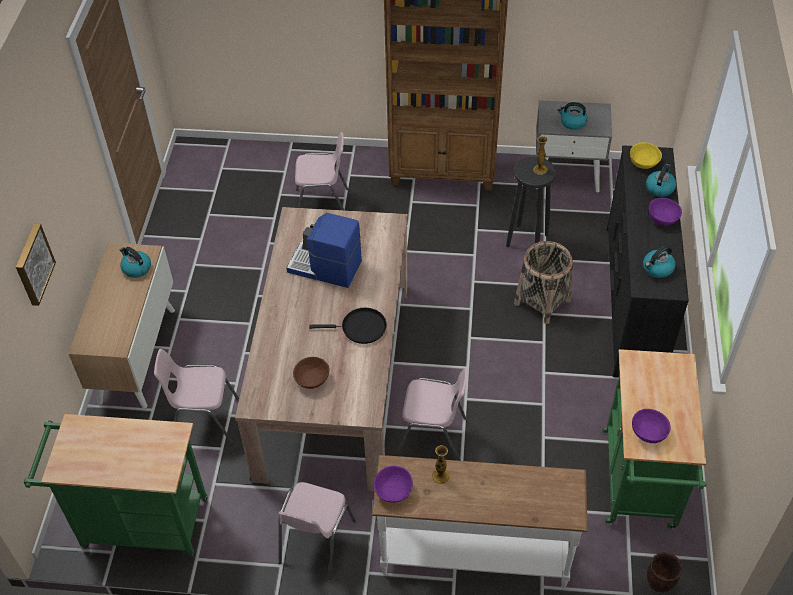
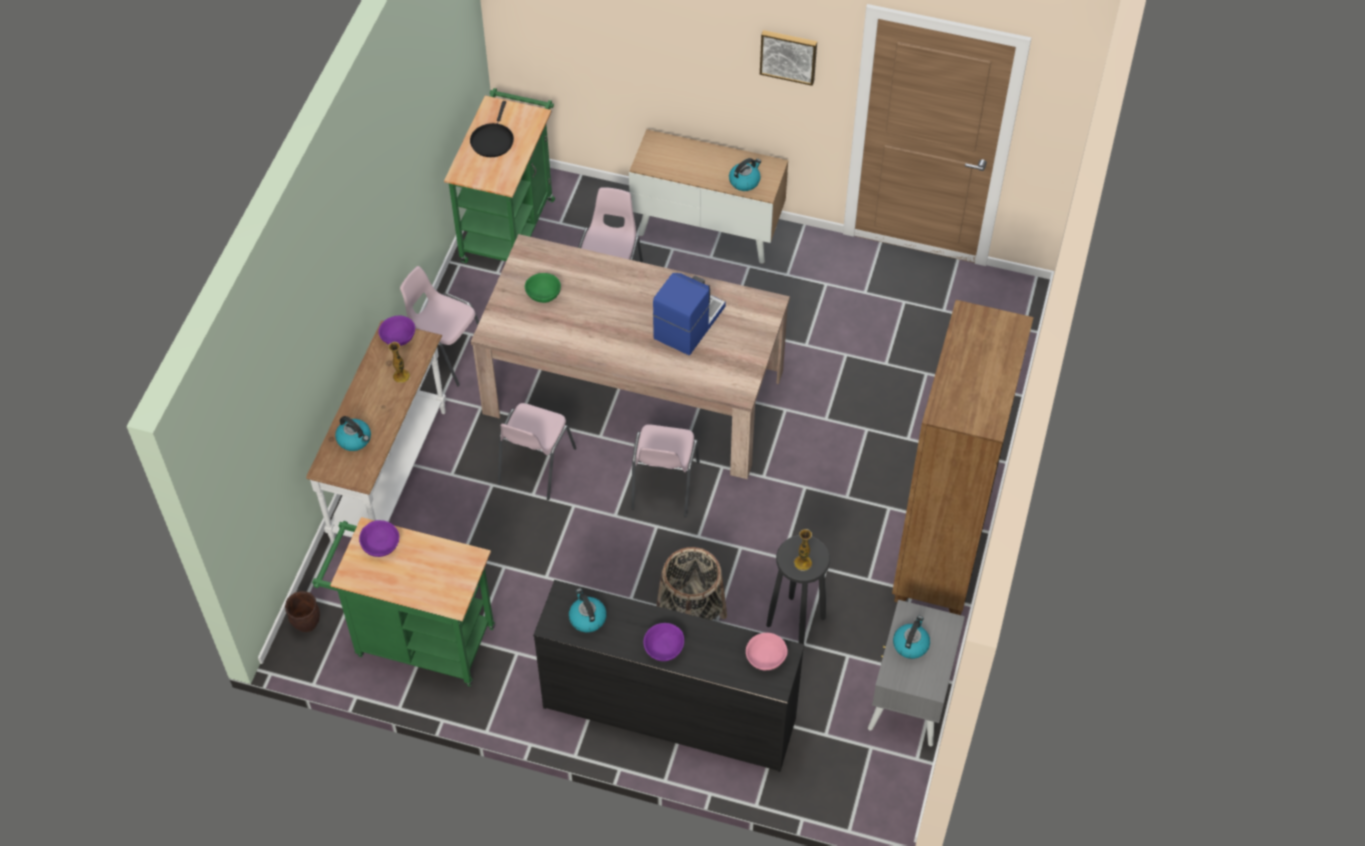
camera: 100 degrees right, 5 degrees up
(33, 264) = (657, 42): picture -> picture (788, 55)
(312, 379) = (544, 295): brown bowl -> green bowl
(322, 205) = (899, 414): pink chair -> pink chair (663, 486)
(360, 328) = (596, 342): black frying pan -> black frying pan (492, 140)
(643, 162) = (766, 658): yellow bowl -> pink bowl
(659, 188) = (717, 662): kettle -> kettle (355, 439)

